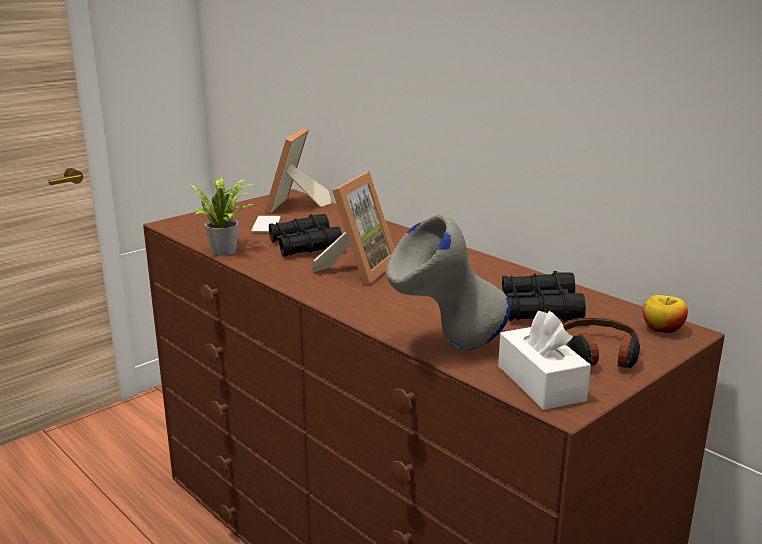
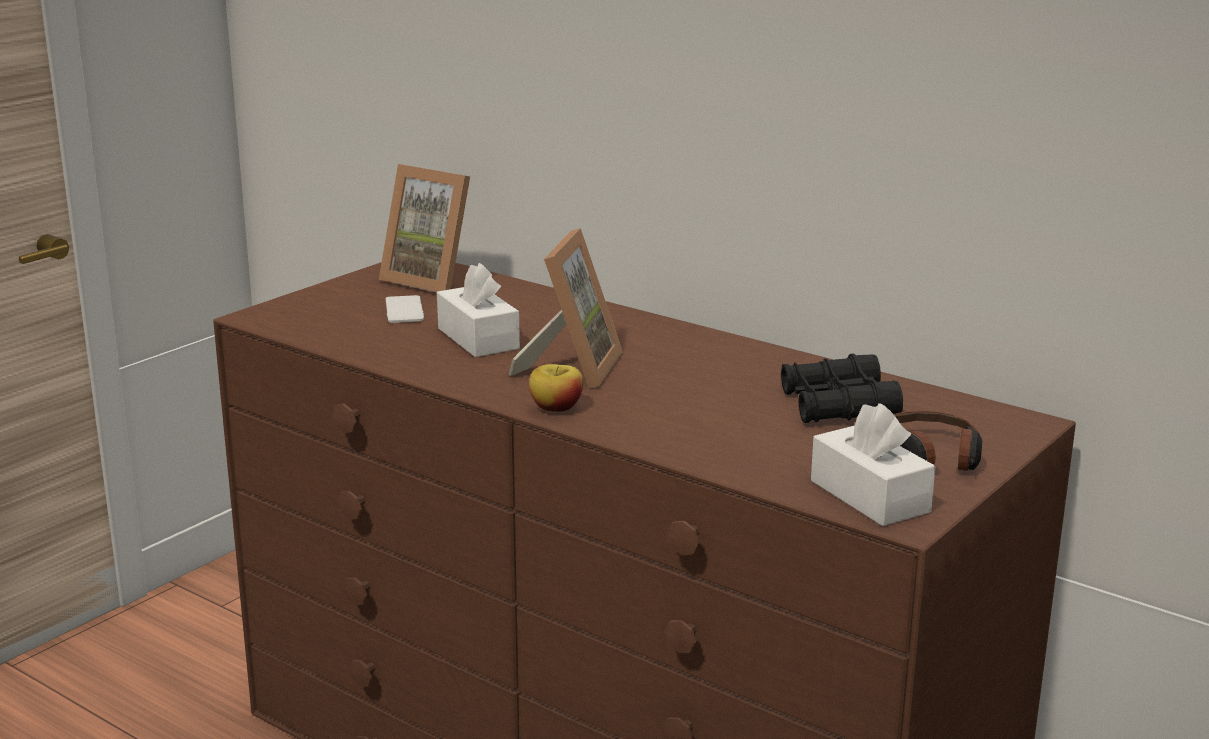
camera: 10 degrees left, 0 degrees up
(226, 250) = (367, 351): potted plant -> none
(295, 206) = (432, 280): picture frame -> picture frame turned 60 degrees counterclockwise
(304, 246) = (478, 338): black binoculars -> white tissue box
(446, 347) = (736, 461): grey vase -> none
(662, 329) = (999, 421): apple -> apple (556, 408)

